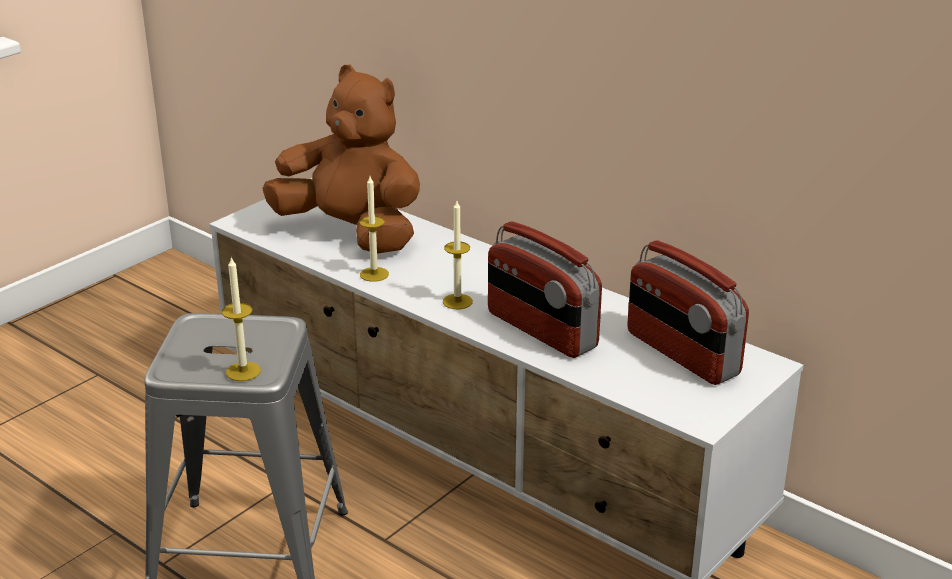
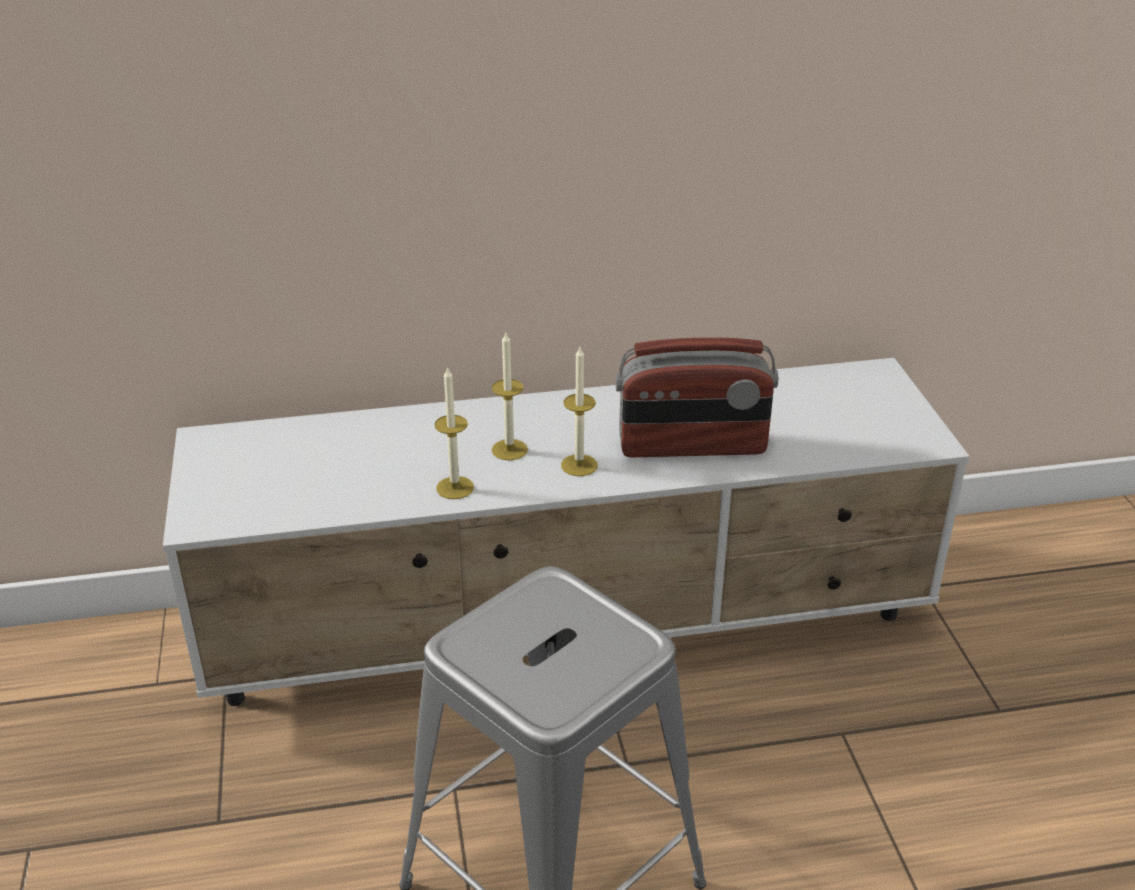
camera: 50 degrees left, 5 degrees up
(243, 371) = (616, 654): candle -> candle (509, 450)
(351, 233) = (345, 461): brown plush toy -> none
(681, 354) = (817, 400): radio -> none

